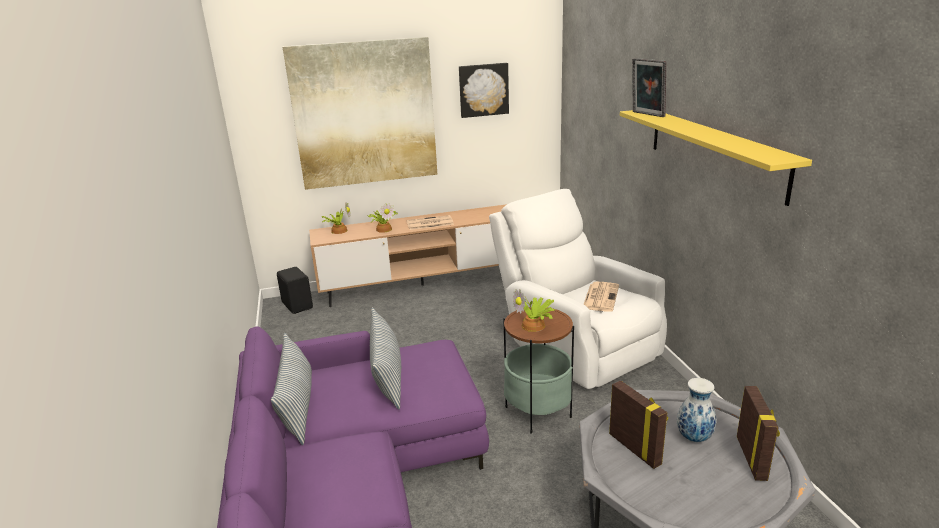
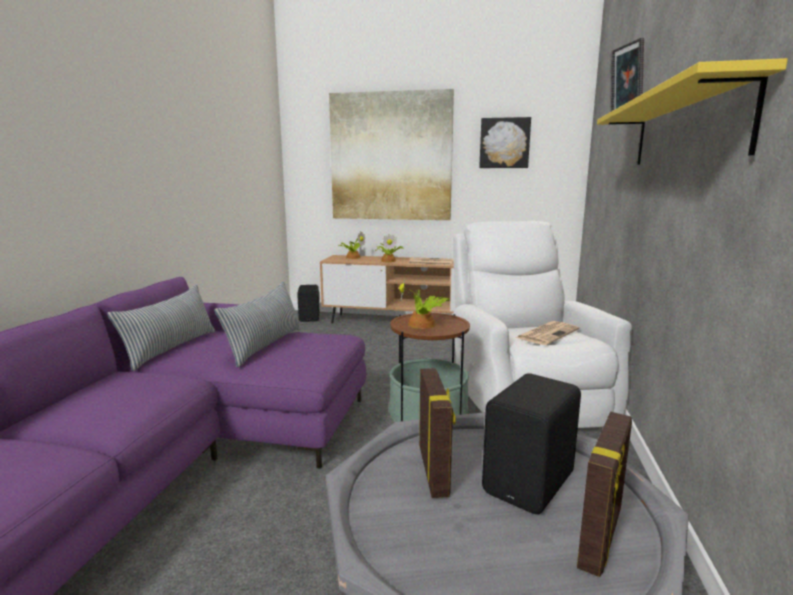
camera: 25 degrees right, 10 degrees down
(694, 437) = (531, 483): vase -> black speaker

